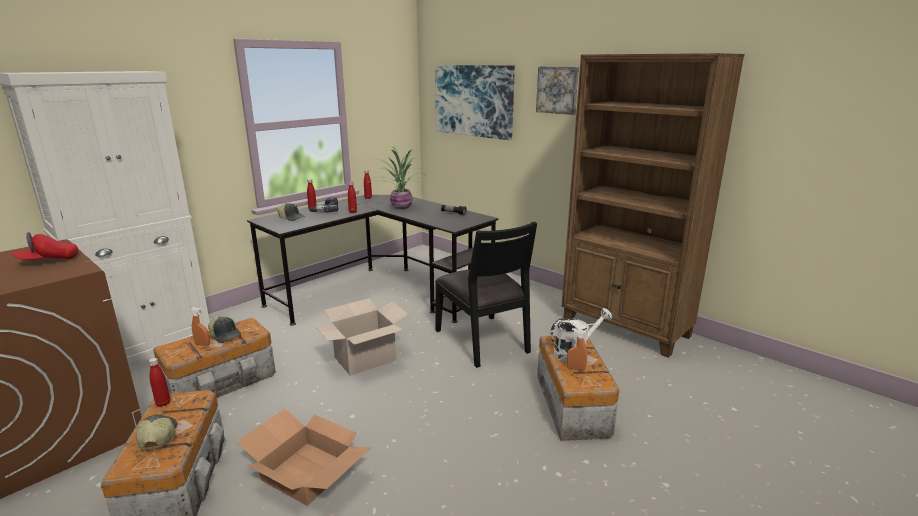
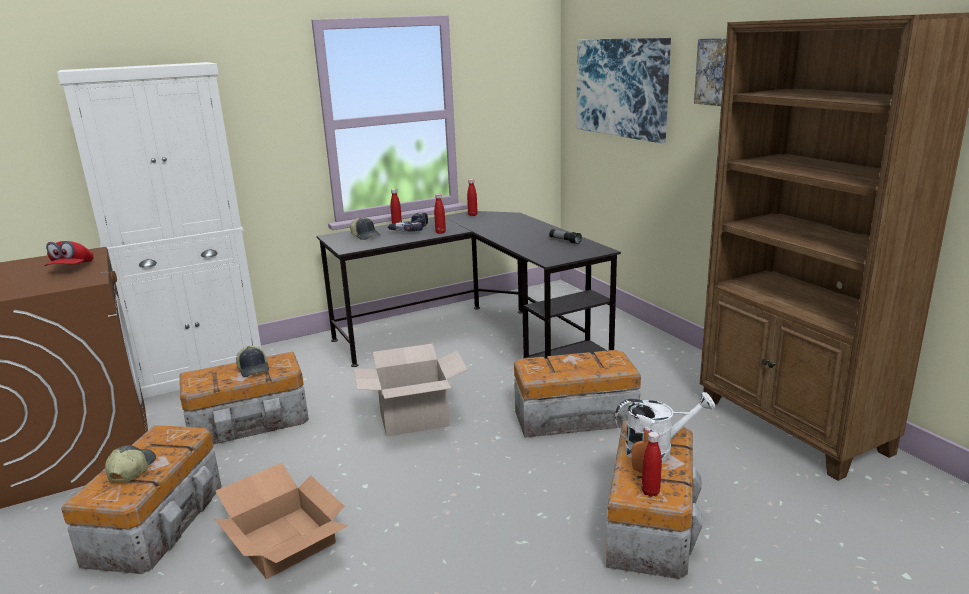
camera: 20 degrees right, 0 degrees up
(48, 261) = (71, 269): red cap -> red cap turned 75 degrees counterclockwise
(163, 403) = (155, 435): red bottle -> red bottle (650, 492)
(202, 344) = (226, 376): orange spray bottle -> none
(400, 207) = (502, 230): potted plant -> none
(483, 340) = (573, 417): black chair -> storage box

